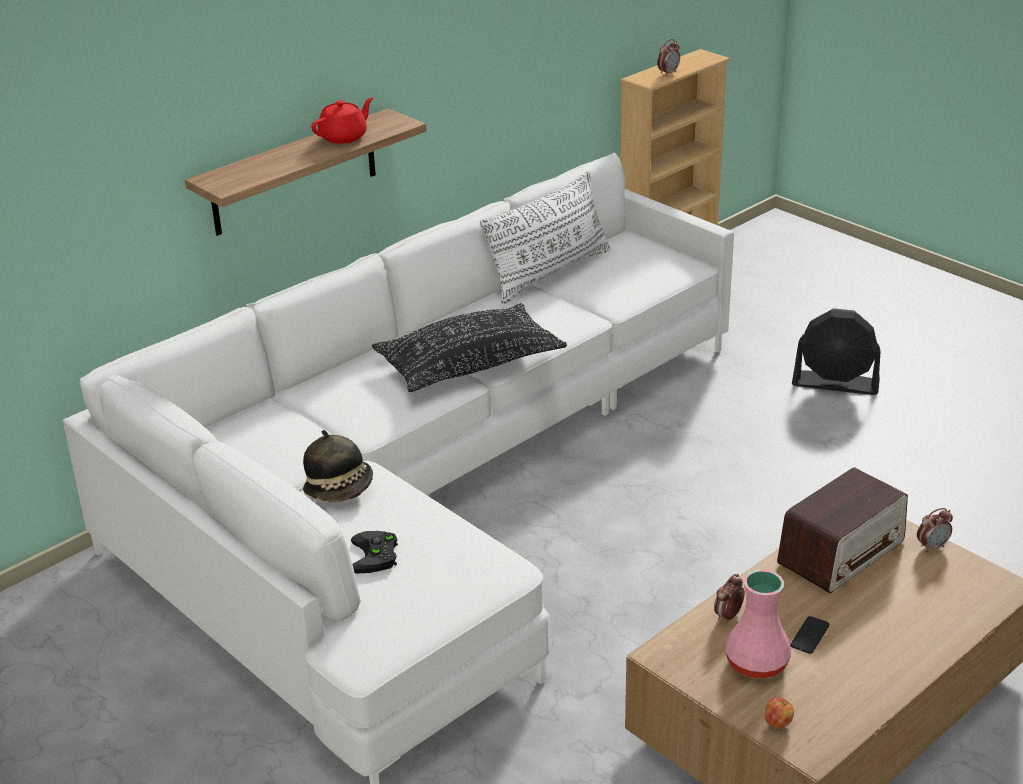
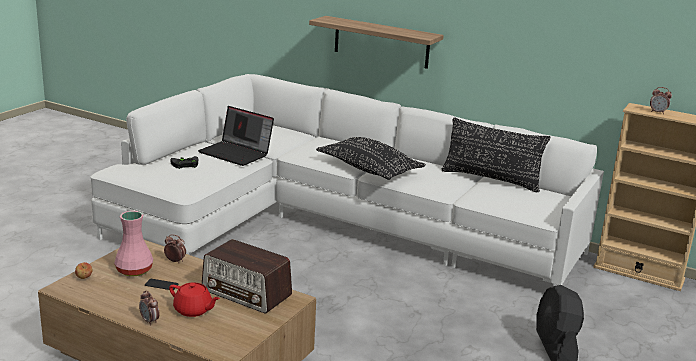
camera: 70 degrees right, 10 degrees down
(340, 489) = (237, 153): hat -> laptop
(344, 137) = (396, 30): red teapot -> red teapot (193, 310)
(549, 273) = (491, 179): white pillow -> black pillow
(932, 547) = (264, 325): alarm clock -> alarm clock (149, 321)

